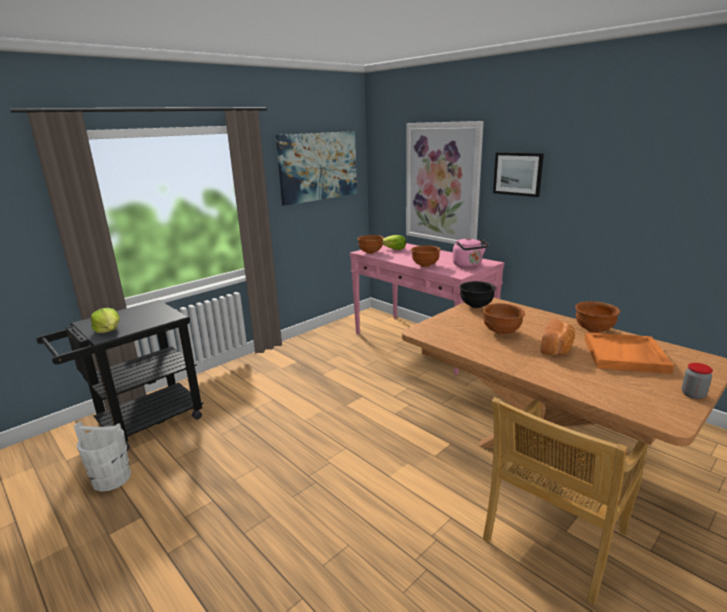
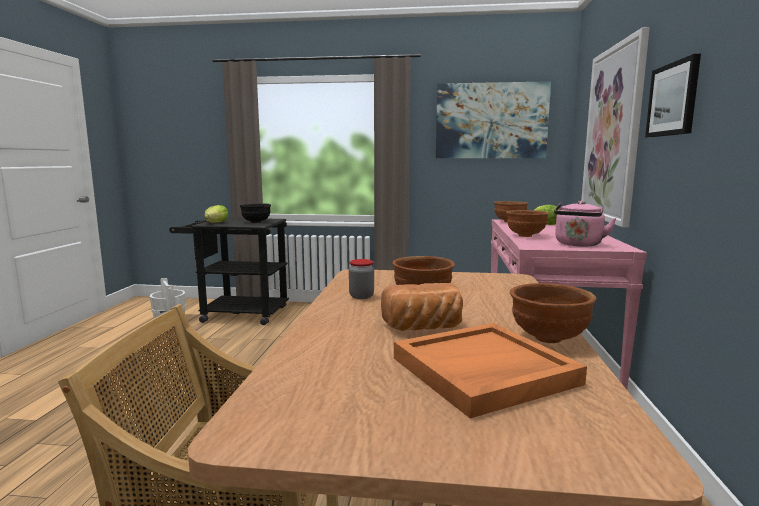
camera: 50 degrees right, 10 degrees down
(475, 306) = (483, 277): black bowl -> black bowl (256, 222)
(693, 394) = (394, 449): jar -> jar (361, 296)

